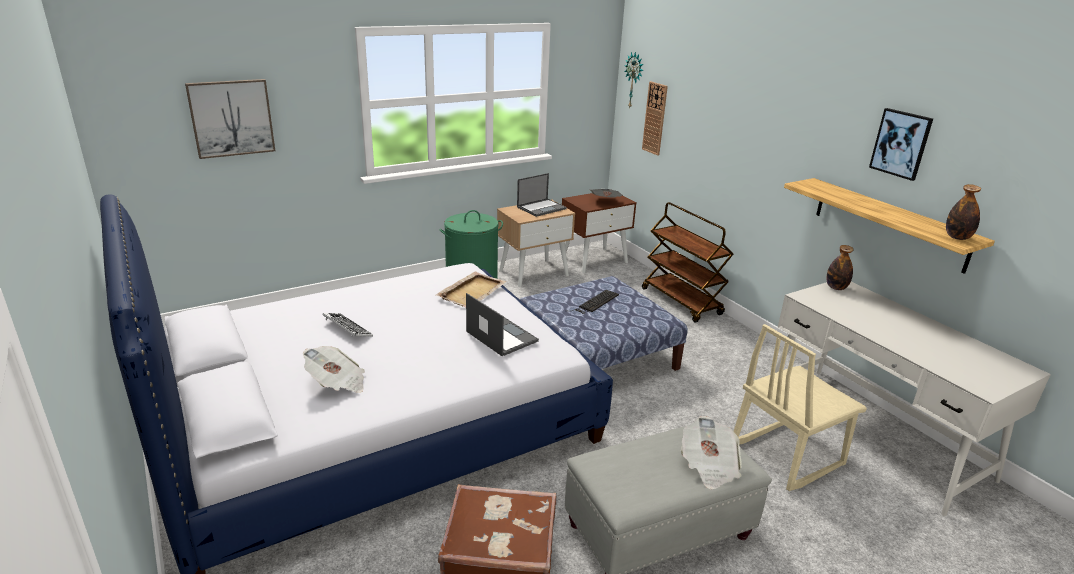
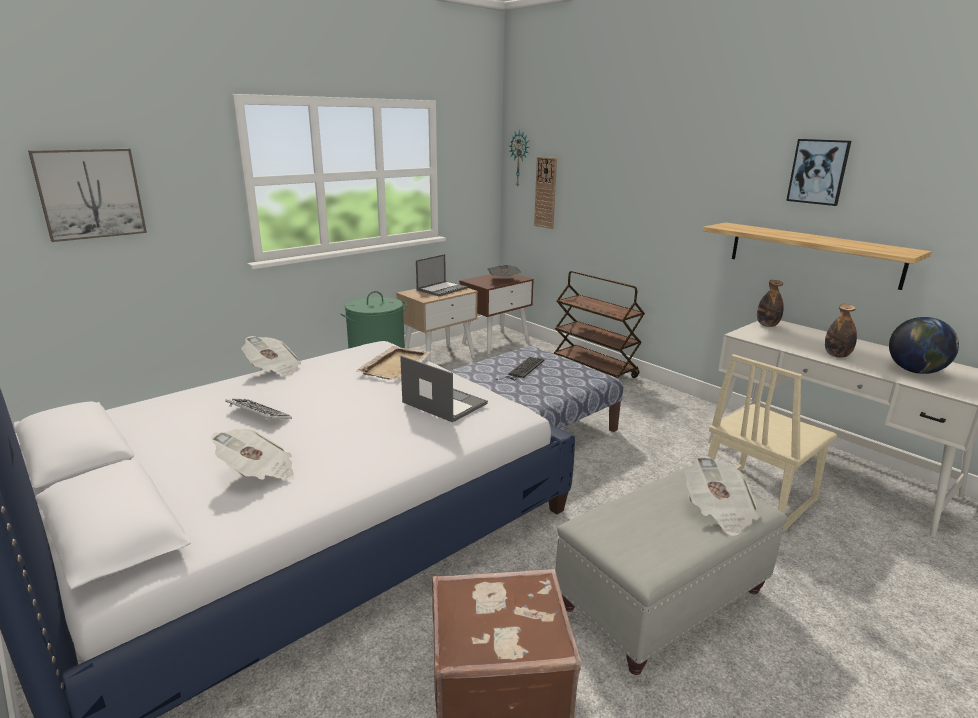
camera: 10 degrees left, 5 degrees down
(368, 285) = (274, 370): none -> newspaper
(954, 358) = (915, 371): none -> globe
(957, 237) = (898, 251): bottle -> bottle (837, 355)

